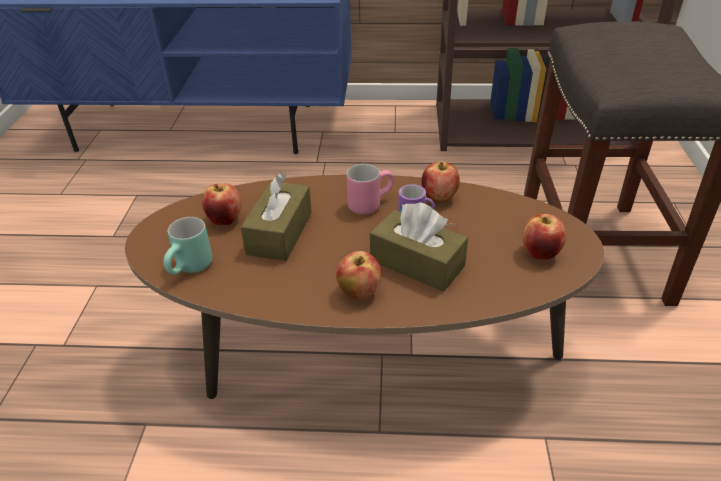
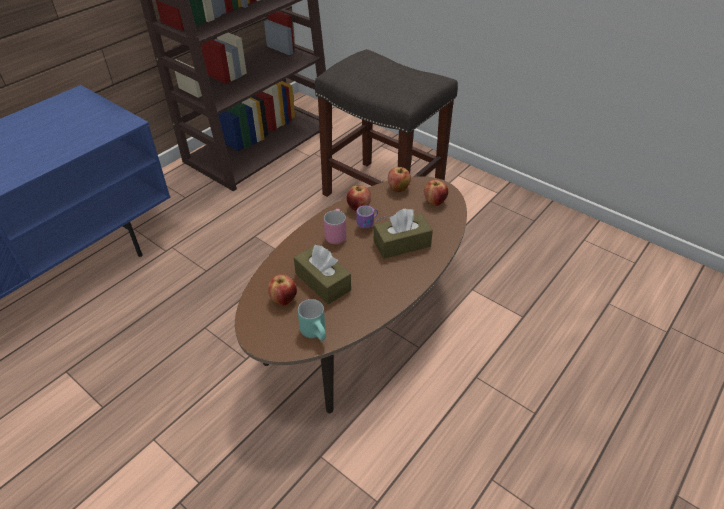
camera: 55 degrees left, 5 degrees up
(359, 292) = (403, 275): apple -> apple (398, 189)

